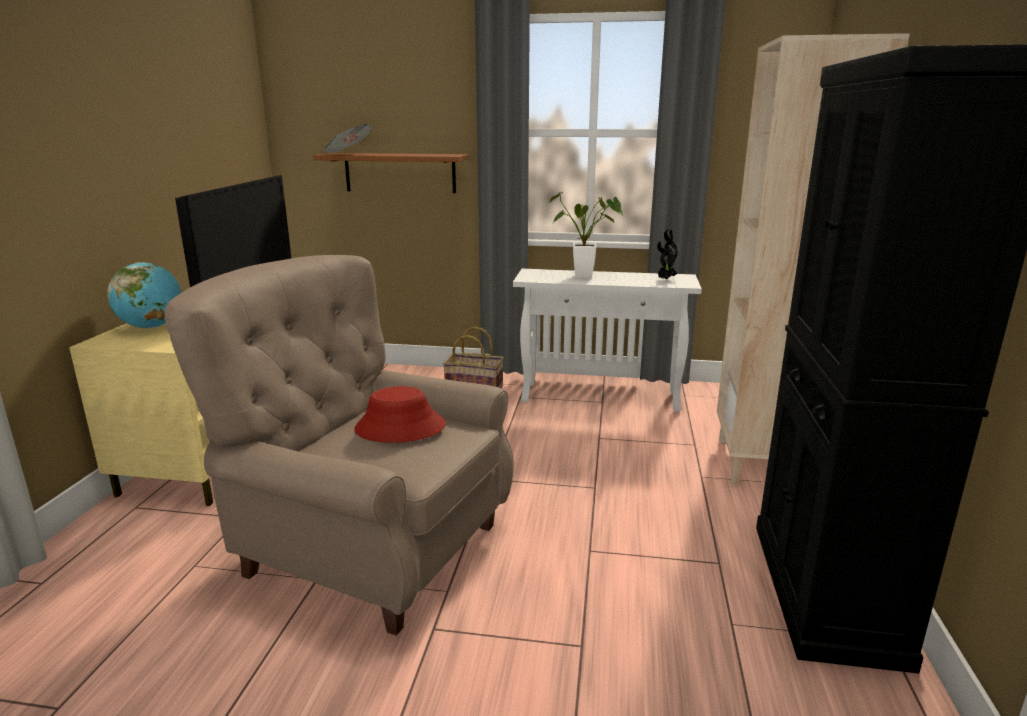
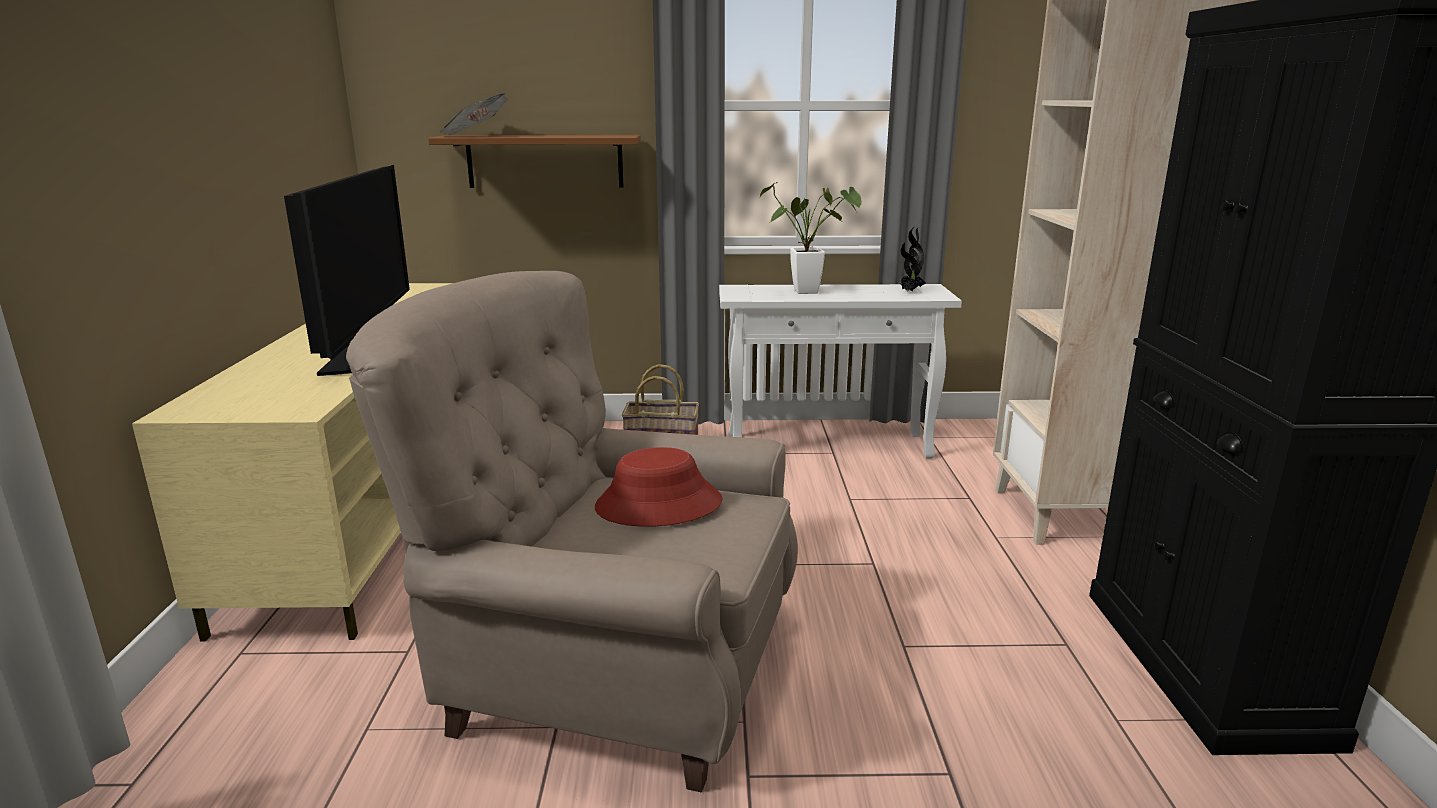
camera: 10 degrees left, 0 degrees up
(152, 327) = (246, 387): globe -> none

